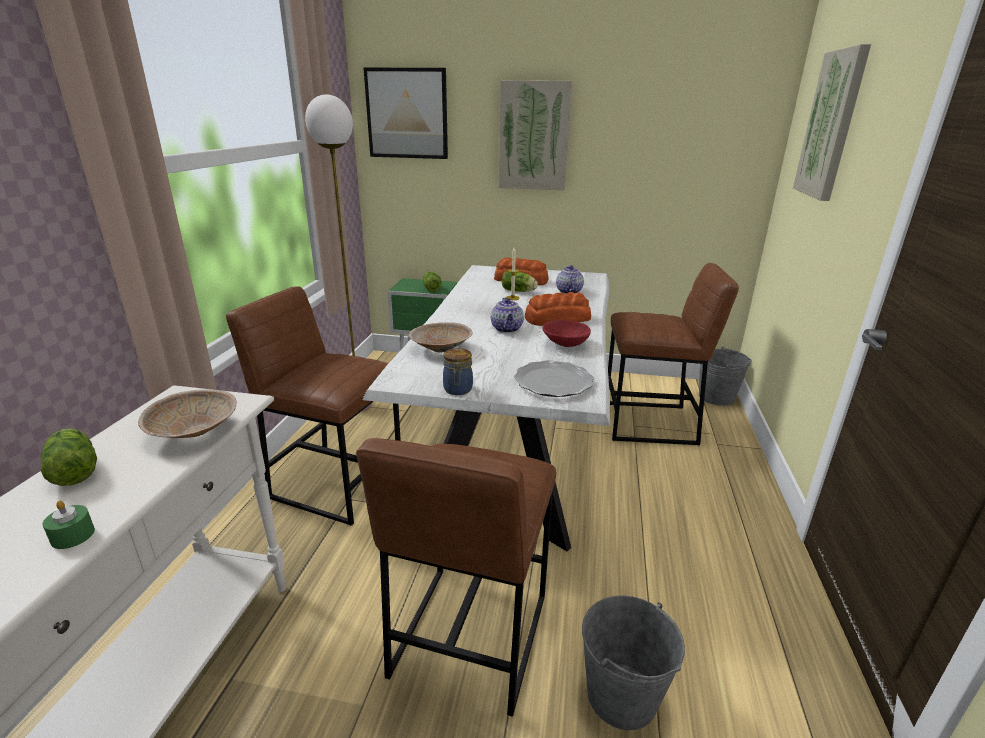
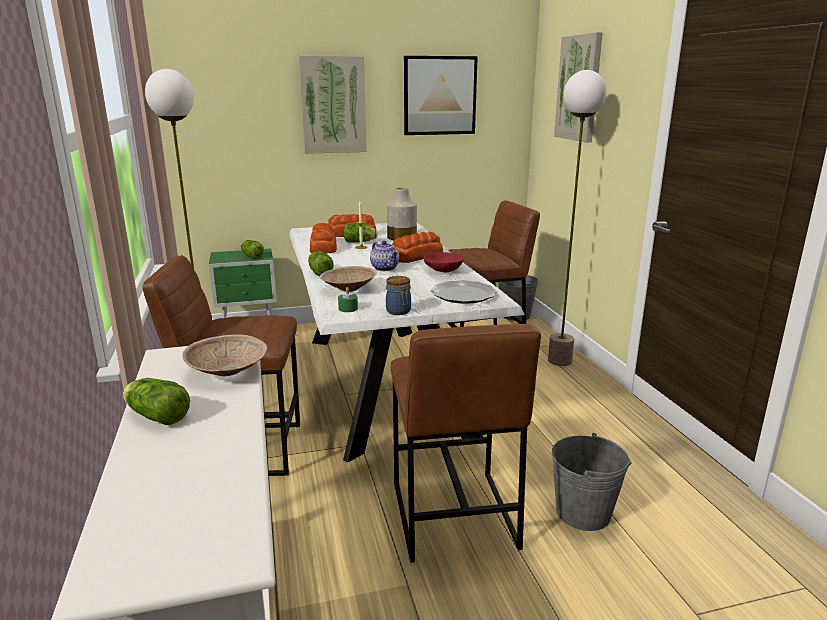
camera: 25 degrees left, 5 degrees down
(73, 535) = (232, 447): green candle -> green candle (348, 308)
(407, 114) = (204, 87): picture -> picture (439, 96)
(437, 322) = (320, 272): none -> lettuce
(476, 292) = (323, 247): none -> bread
(568, 291) = (401, 237): teapot -> beige vase
(733, 469) = (560, 360): none -> floor lamp

